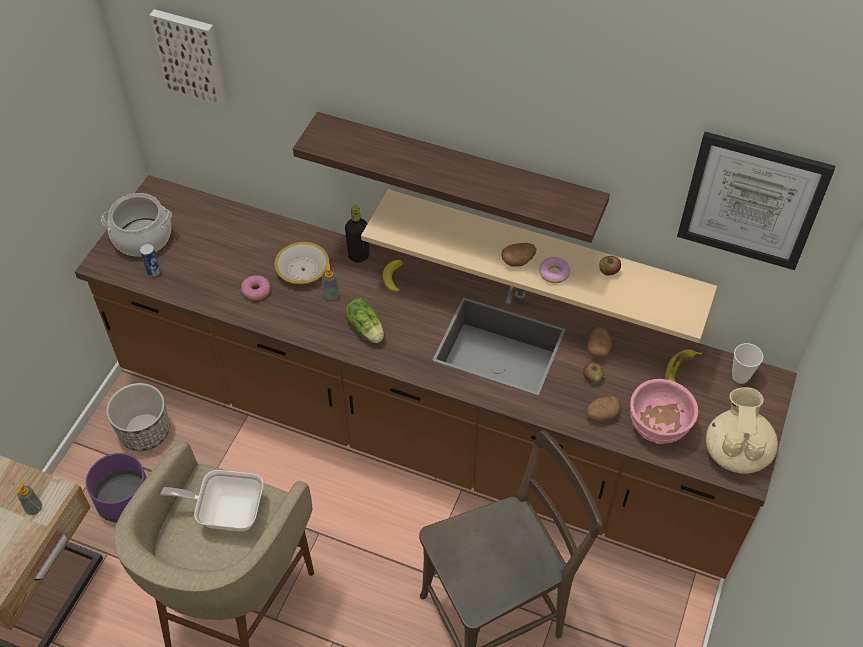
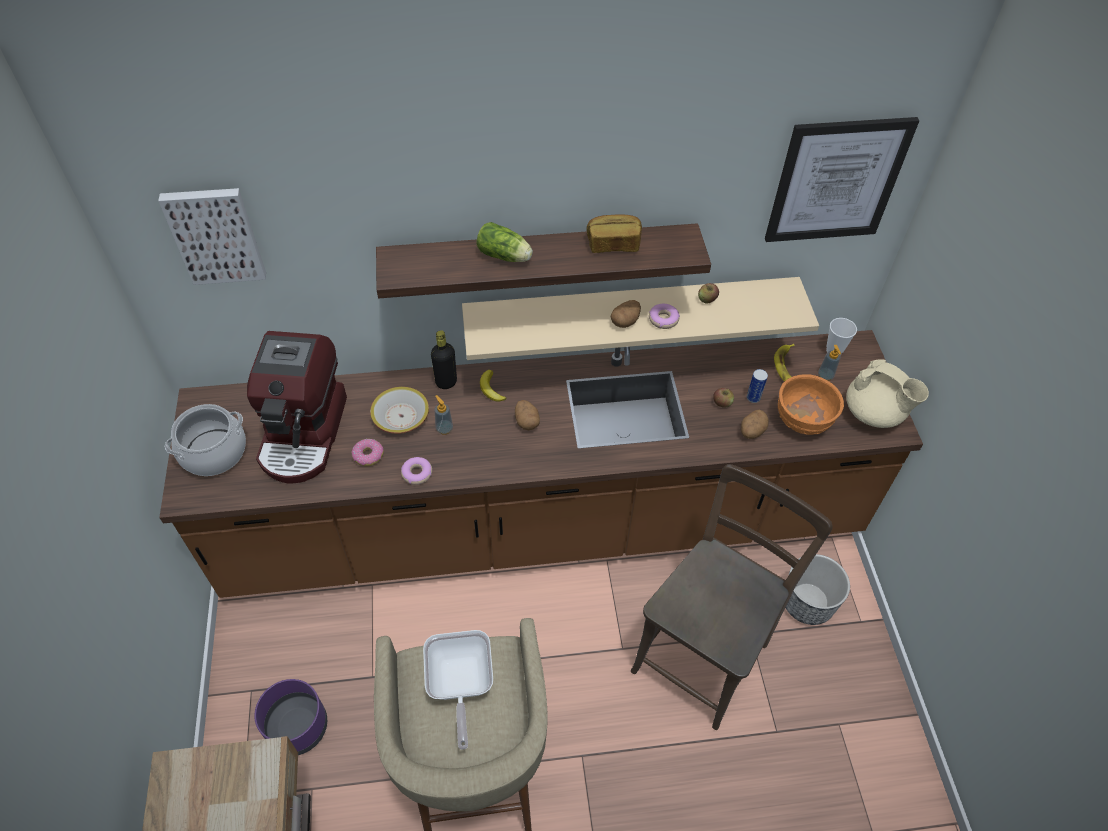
camera: 30 degrees left, 0 degrees up
(34, 508) = (251, 786): soap dispenser -> soap dispenser (825, 376)
(145, 432) = (278, 649): planter -> planter (807, 602)
(153, 272) = (248, 481): can -> can (753, 398)
(218, 252) = (305, 434): none -> coffee machine
(225, 511) = (459, 685): frying pan -> frying pan turned 75 degrees counterclockwise
(285, 322) = (417, 473): none -> donut
(367, 330) = (500, 447): lettuce -> lettuce (505, 256)
(517, 183) = (613, 244): none -> bread
(598, 349) = (710, 376): potato -> potato (526, 421)
(658, 428) = (803, 421): pink bowl -> orange bowl
(736, 451) = (874, 413): beige teapot -> beige teapot turned 150 degrees clockwise

